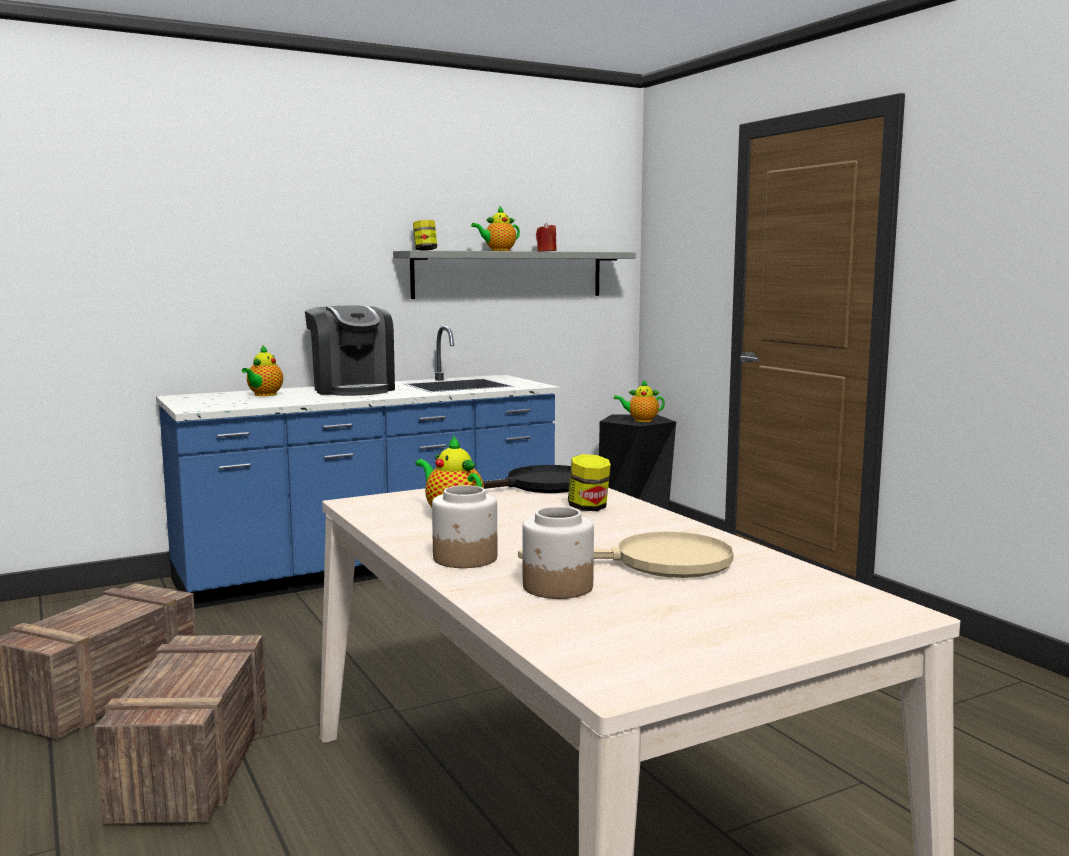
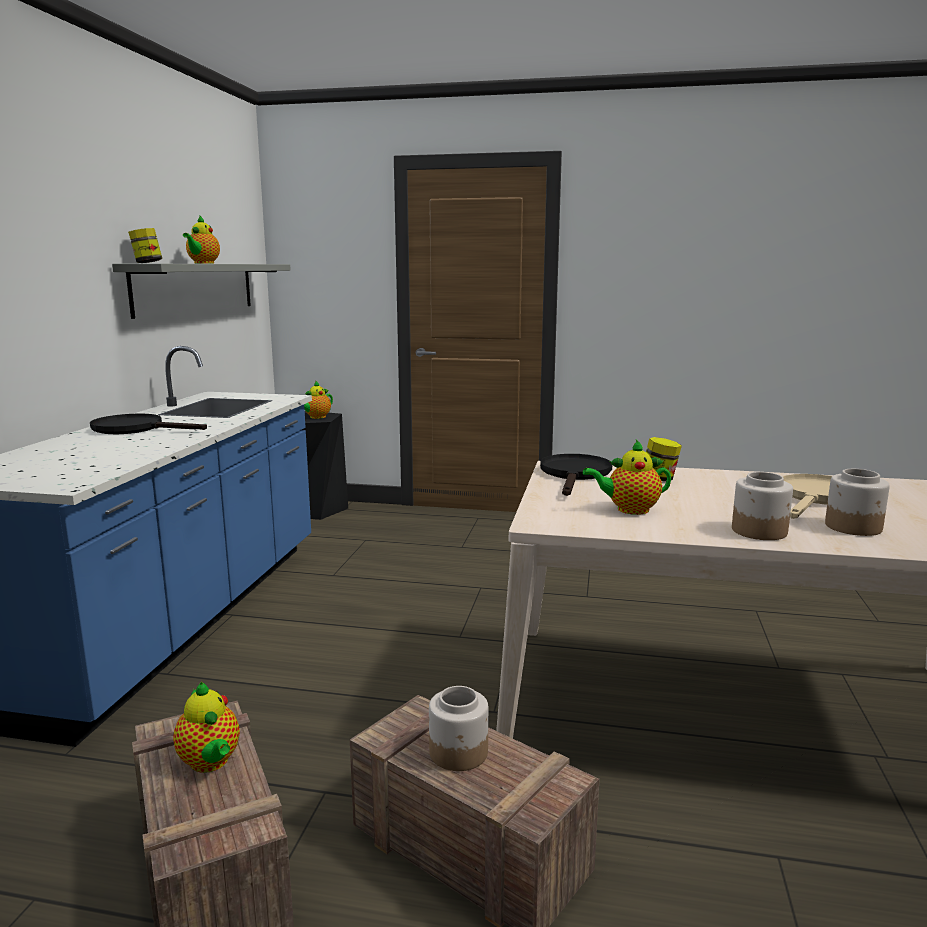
camera: 50 degrees left, 5 degrees up
(191, 670) = (459, 753): none -> jar
(264, 395) = (64, 453): teapot -> teapot (210, 763)
(352, 389) = (136, 429): coffee machine -> black frying pan
(546, 251) = (232, 263): red candle -> none

